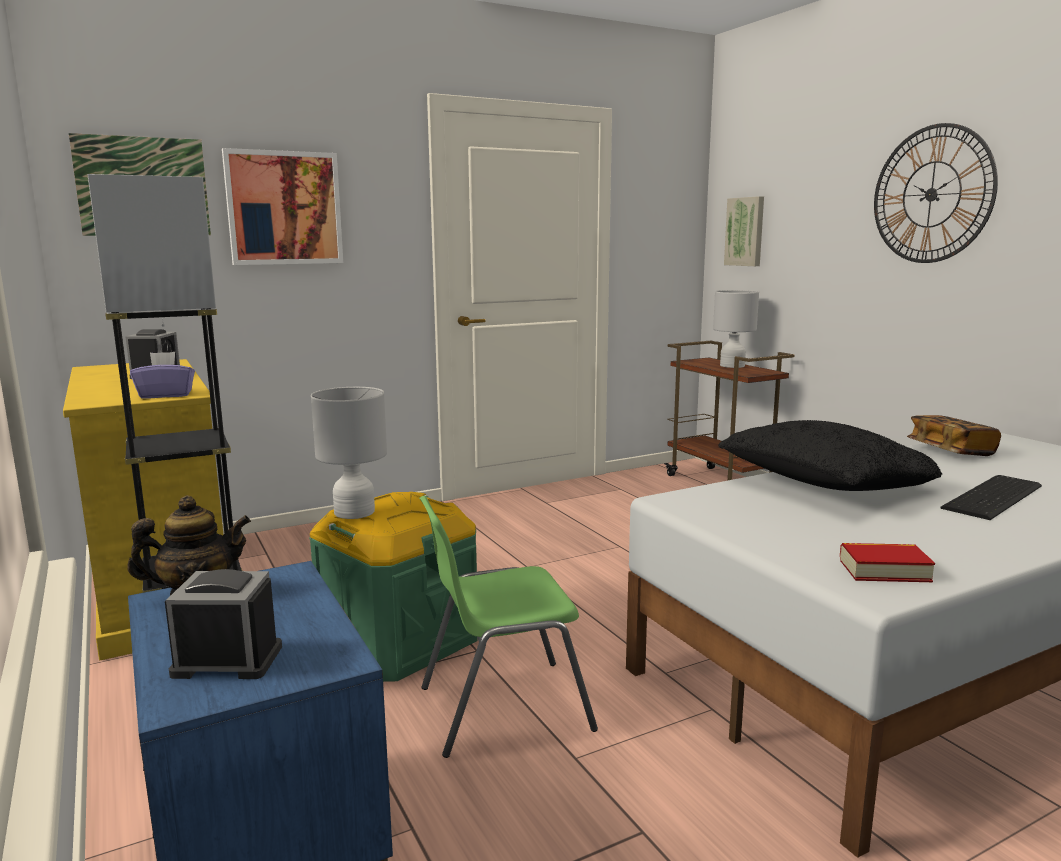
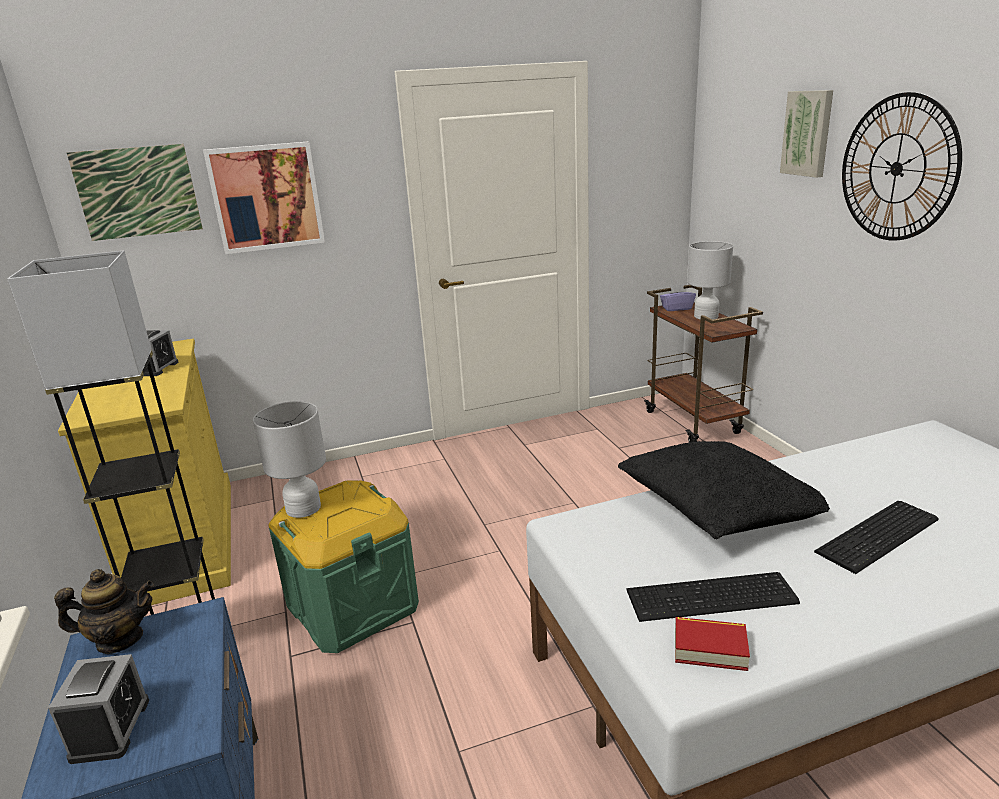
camera: 10 degrees right, 10 degrees up
(166, 395) = (146, 406): purple tissue box -> purple tissue box (676, 308)
(227, 661) = (110, 729): alarm clock -> alarm clock turned 75 degrees clockwise
(501, 707) = (414, 689): green chair -> none
(745, 231) = (726, 180): picture -> picture (808, 133)
(864, 539) = (714, 598): none -> keyboard
(950, 451) = (872, 456): book -> none

